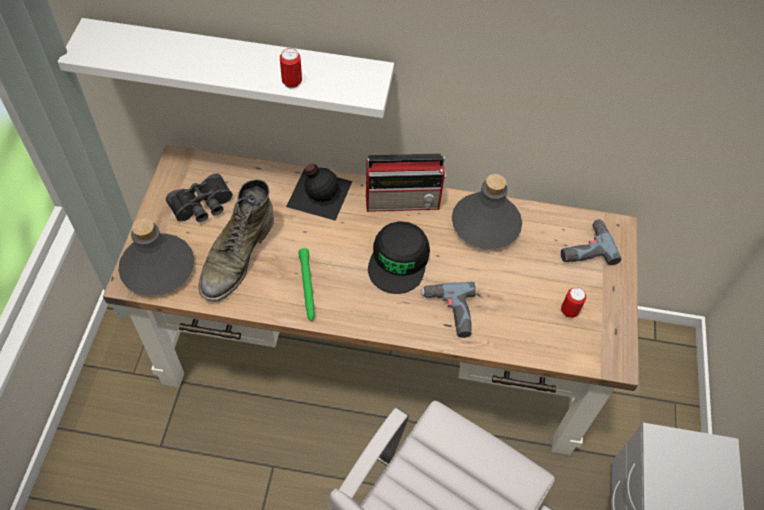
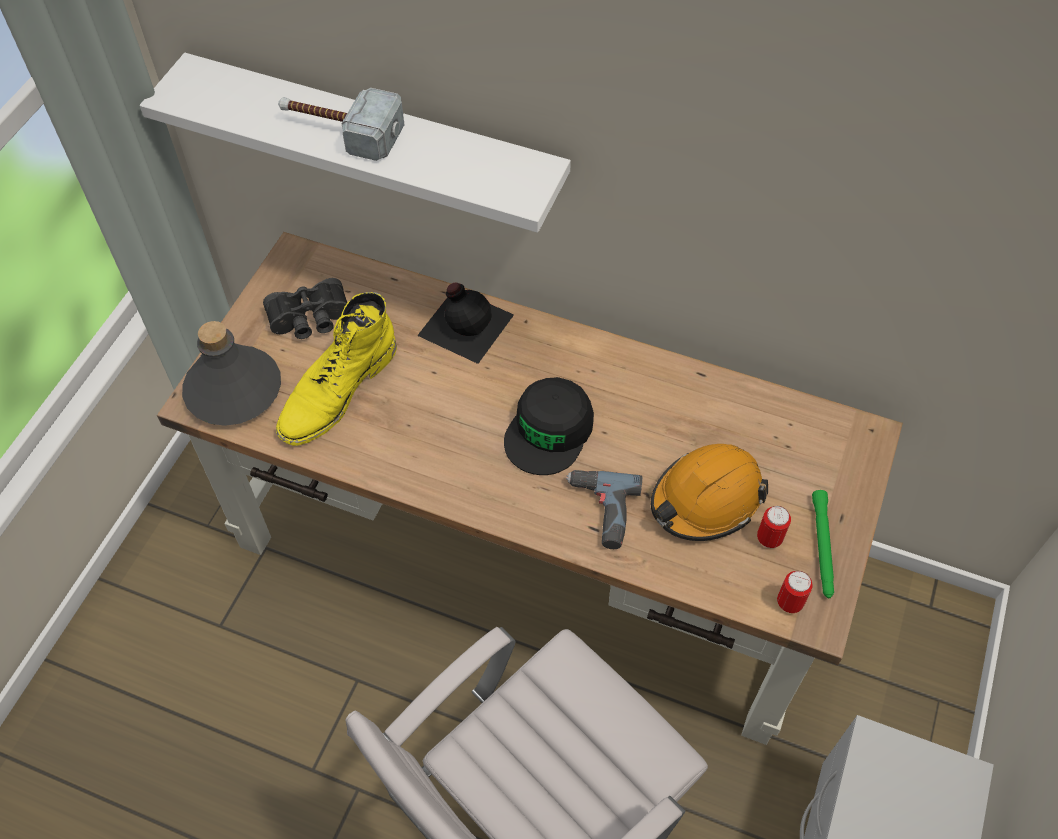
camera: 15 degrees right, 0 degrees up
(219, 62) = (340, 130): none -> hammer
(237, 256) = (337, 391): green boot -> yellow boot
(292, 82) = (426, 169): can -> can (789, 603)
(307, 287) = (418, 446): green flashlight -> green flashlight (822, 547)
(404, 201) = (577, 351): radio -> none
(485, 224) = (681, 400): grey bottle -> none
(519, 291) = (706, 499): none -> orange hard hat
(584, 247) = (814, 453): power drill -> none

